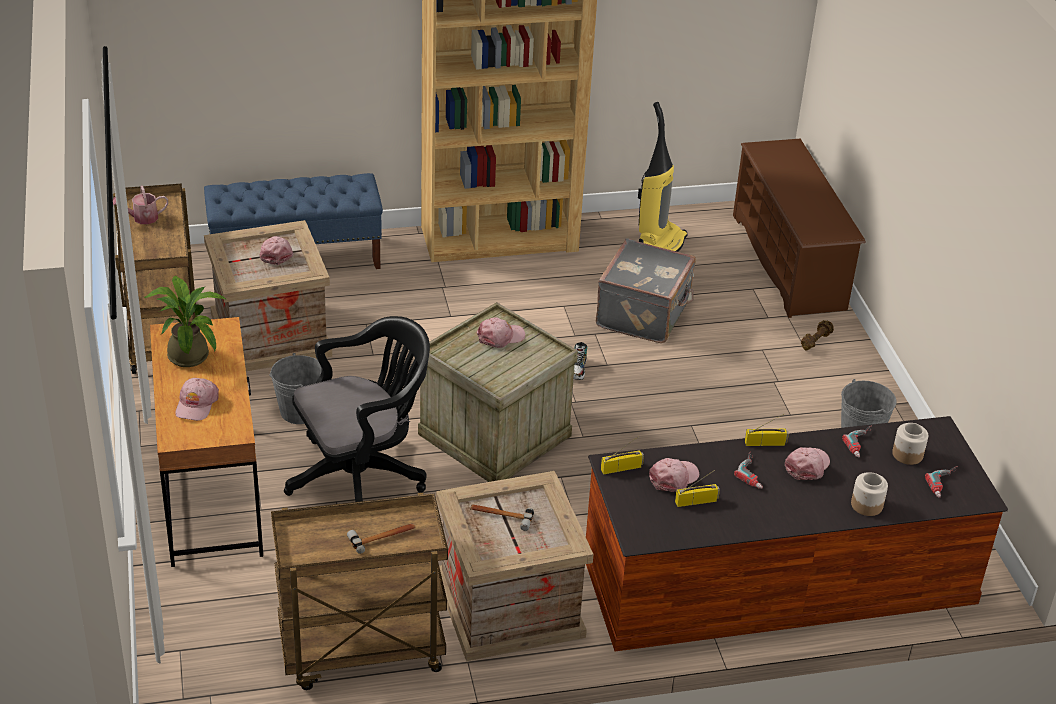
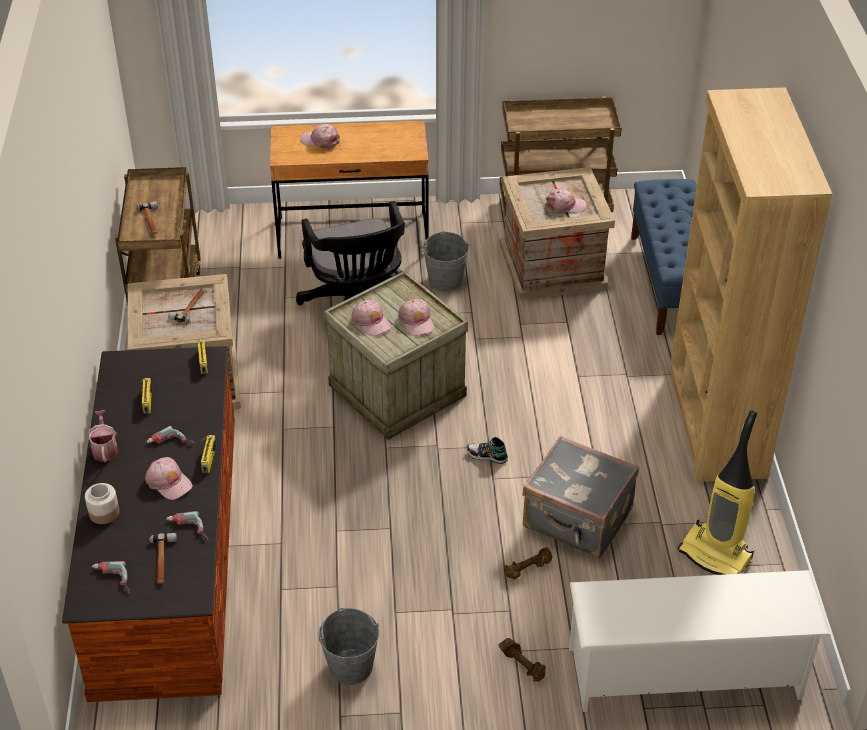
camera: 100 degrees right, 5 degrees up
(141, 218) = (577, 116): watering can -> watering can (105, 449)
(189, 353) = (383, 137): potted plant -> none
(674, 478) = (181, 391): pink cap -> pink cap (371, 322)
(712, 340) = (528, 569): none -> brown dumbbell
(789, 262) = (685, 673): brown shoe rack -> white shoe rack
(907, 454) = (163, 561): jar -> hammer

